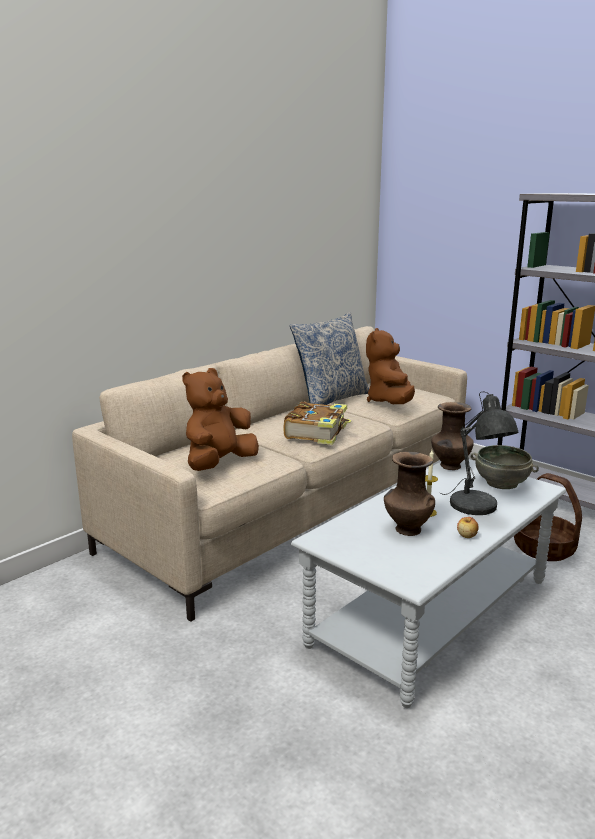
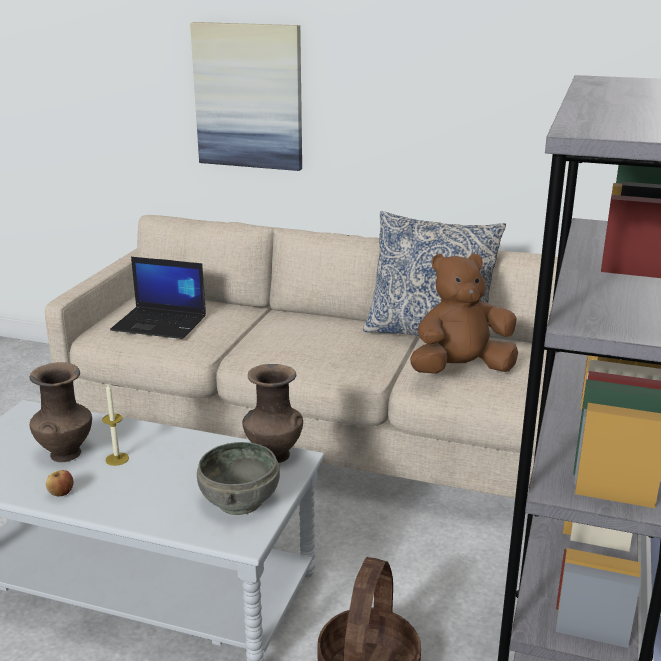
camera: 65 degrees right, 5 degrees up
(156, 260) = (249, 96): none -> picture
(219, 464) = (161, 323): brown plush toy -> laptop
(317, 432) = (291, 348): book -> none
(475, 508) = (145, 490): grey table lamp -> none

